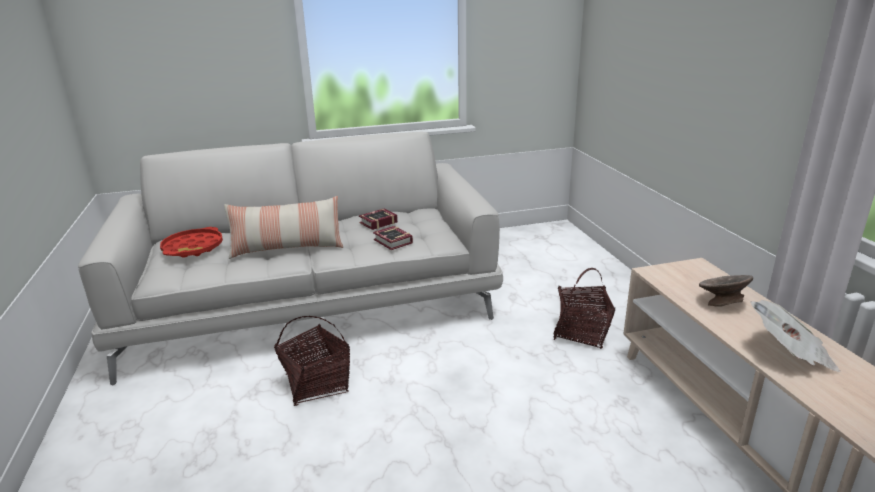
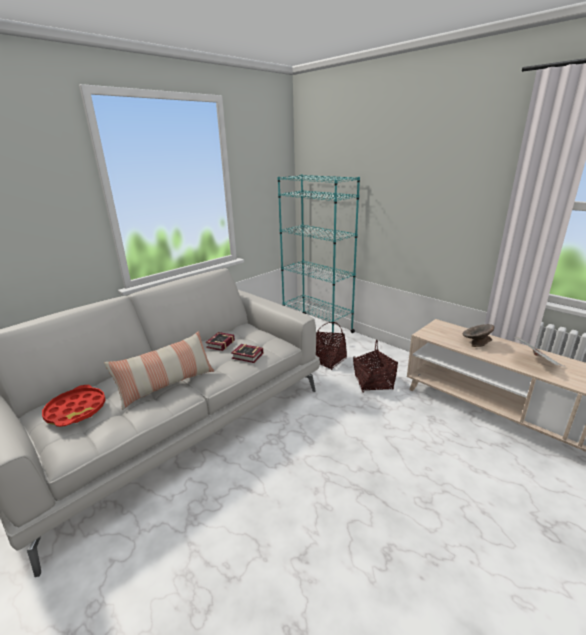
camera: 30 degrees left, 0 degrees up
(316, 384) = (238, 488): basket -> basket (327, 360)
(573, 246) = (317, 327): none -> turquoise bookcase

